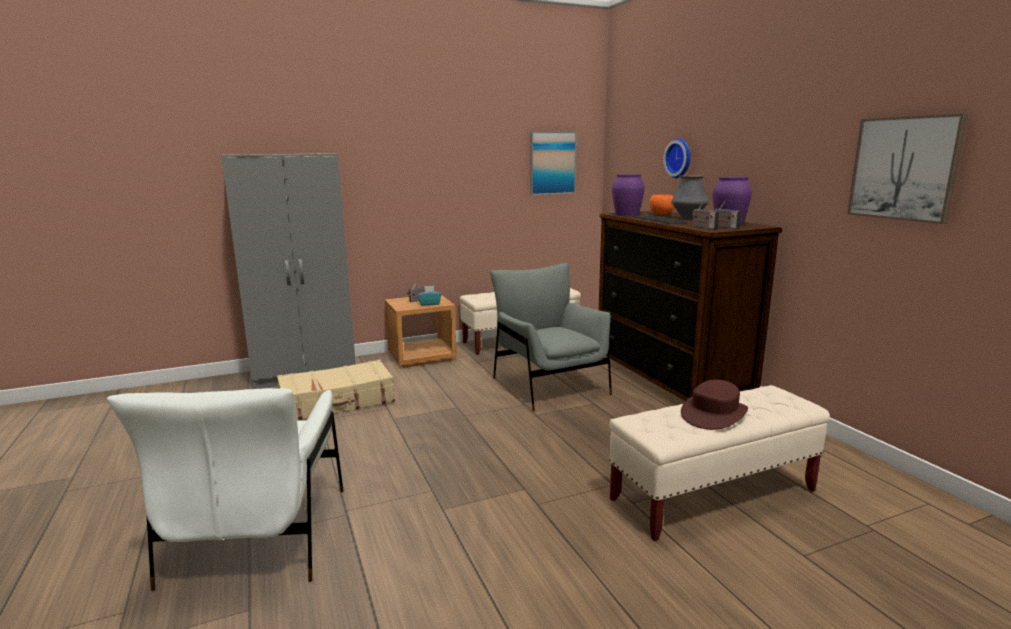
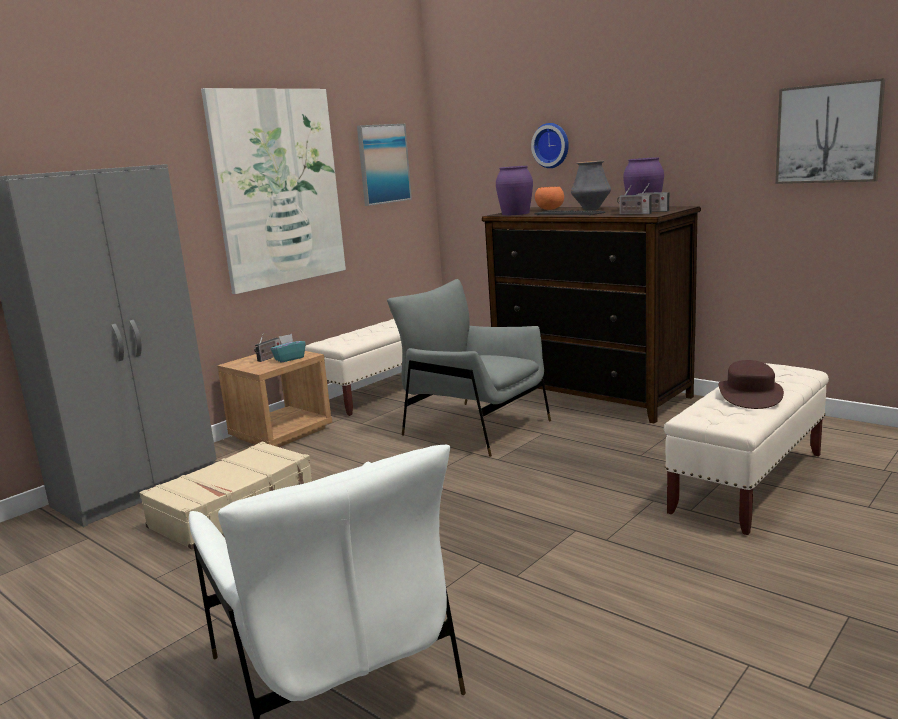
camera: 25 degrees left, 0 degrees up
(452, 176) = (278, 188): none -> picture

